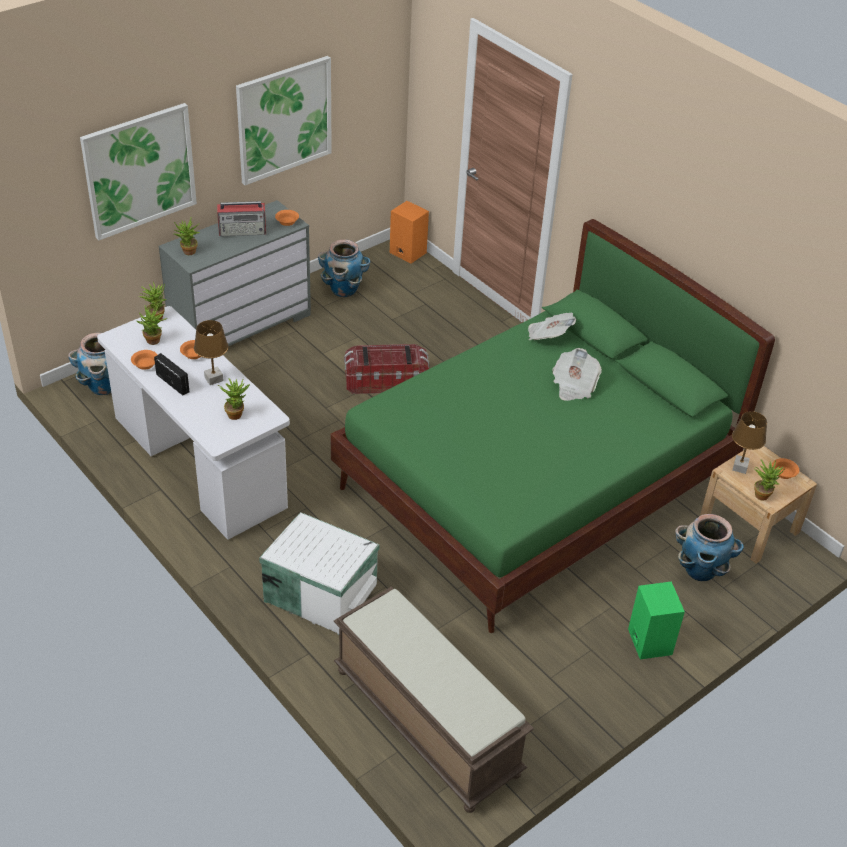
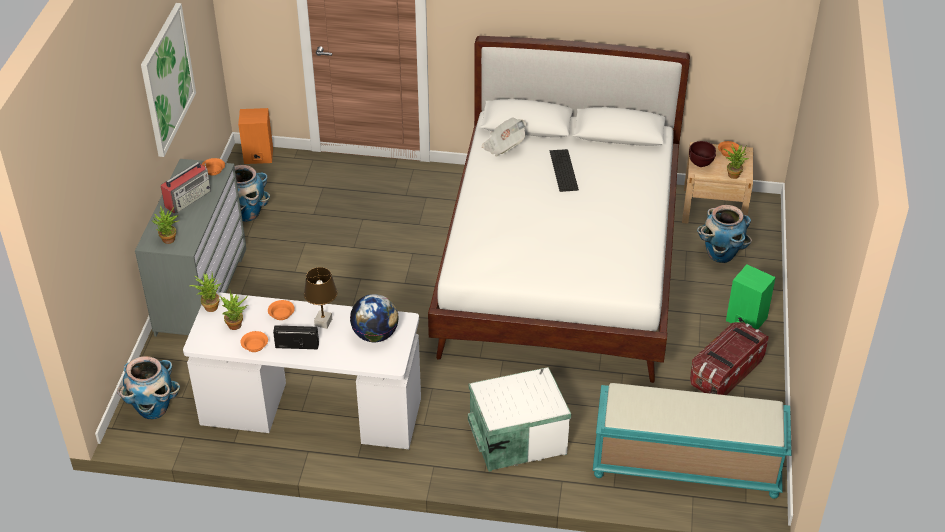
camera: 40 degrees left, 0 degrees up
(139, 170) = (110, 185): picture -> none
(236, 413) = (375, 335): potted plant -> globe
(385, 381) = (369, 263): storage box -> storage box (725, 373)
(424, 721) = (685, 466): brown bench -> turquoise bench
(535, 485) = (560, 267): green bed -> white bed
(573, 386) = (563, 170): newspaper -> keyboard
(740, 467) = (701, 165): brown table lamp -> brown bowl

